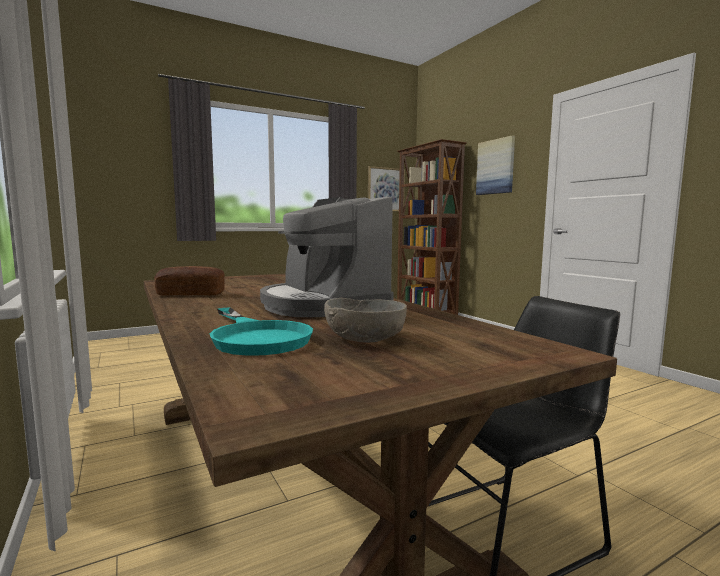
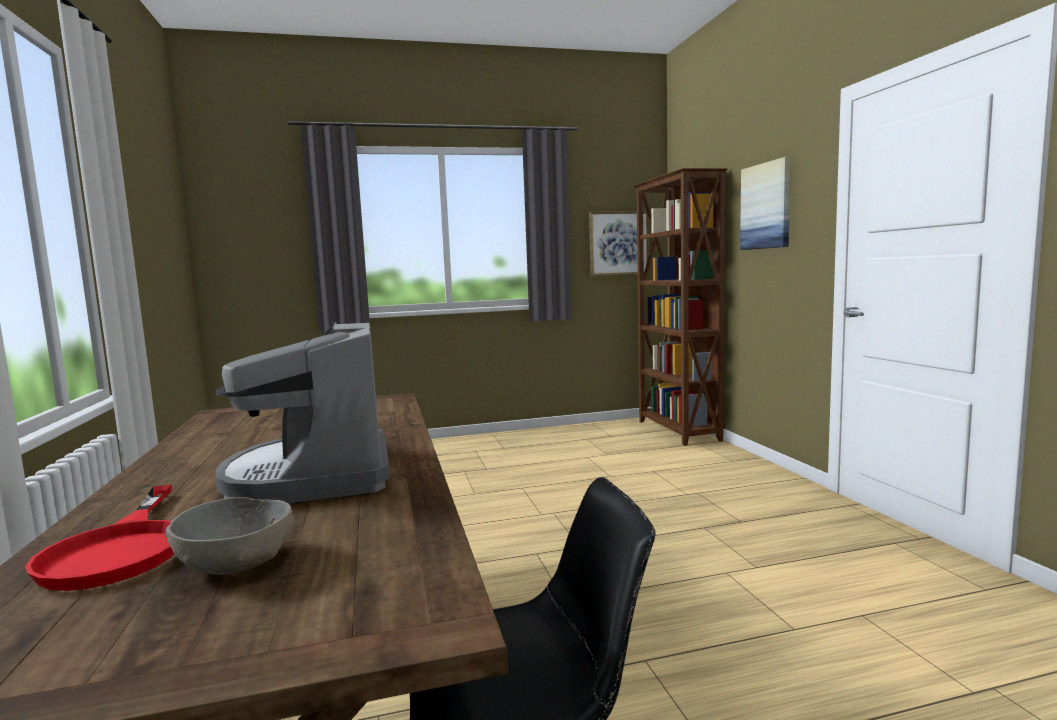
camera: 15 degrees right, 0 degrees up
(191, 294) = (201, 444): bread -> none
(256, 337) = (121, 548): turquoise frying pan -> red frying pan

